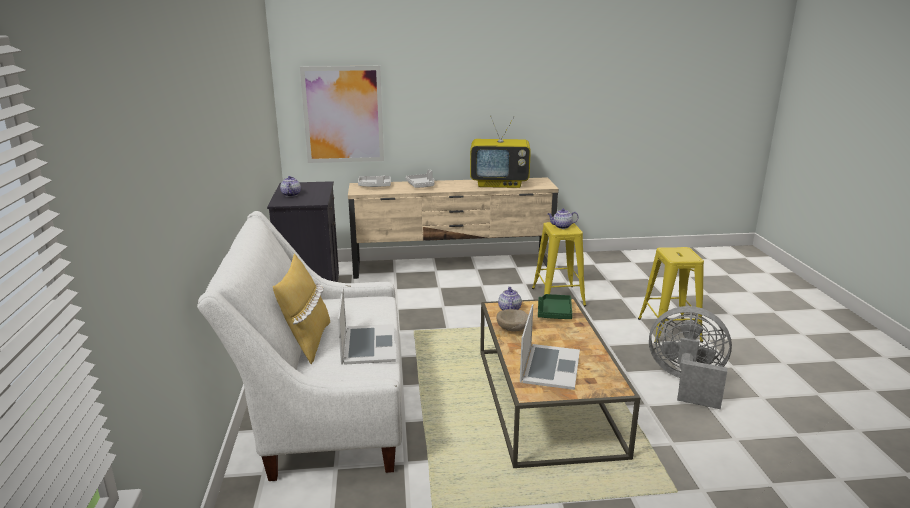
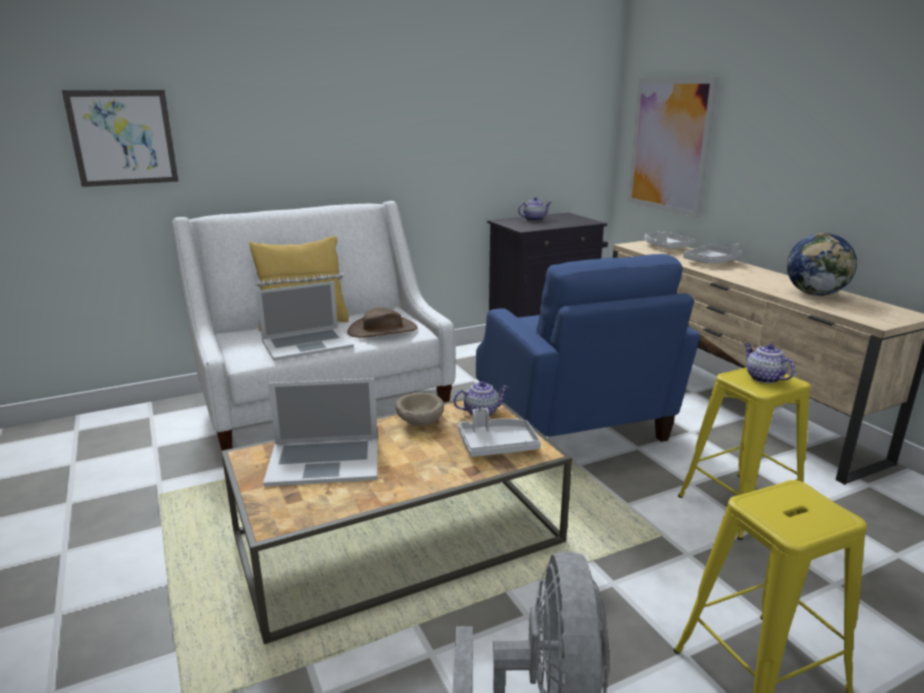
camera: 70 degrees right, 0 degrees up
(163, 222) = (123, 138): none -> picture
(366, 311) = (382, 330): none -> brown hat
(448, 315) = (573, 425): none -> blue armchair
(500, 184) = (815, 294): television -> globe
(554, 312) = (497, 446): green tray -> grey tray

